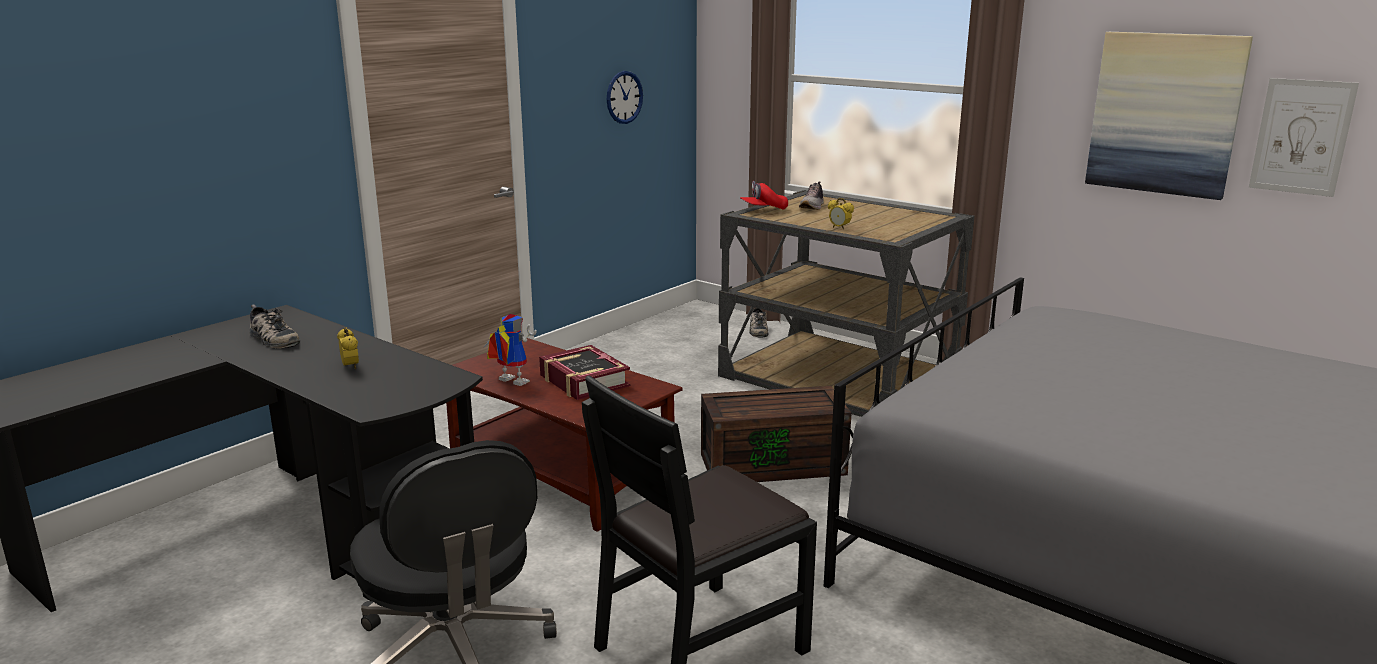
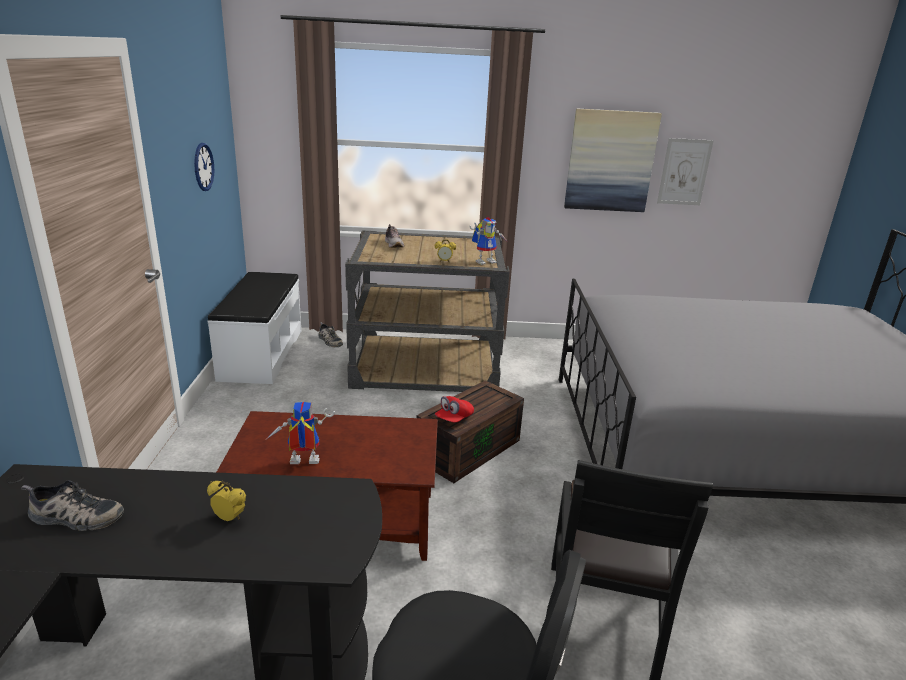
camera: 40 degrees left, 5 degrees up
(583, 381) = (361, 439): book -> none
(670, 326) = (261, 354): none -> white bench
(764, 209) = (368, 253): red cap -> red cap (454, 419)
(893, 234) = (486, 261): none -> toy robot

